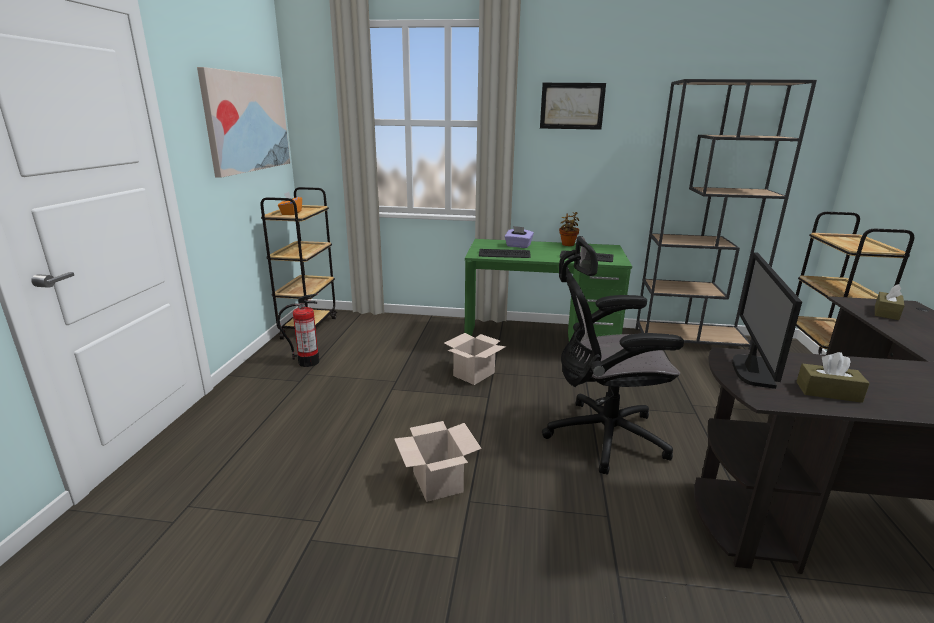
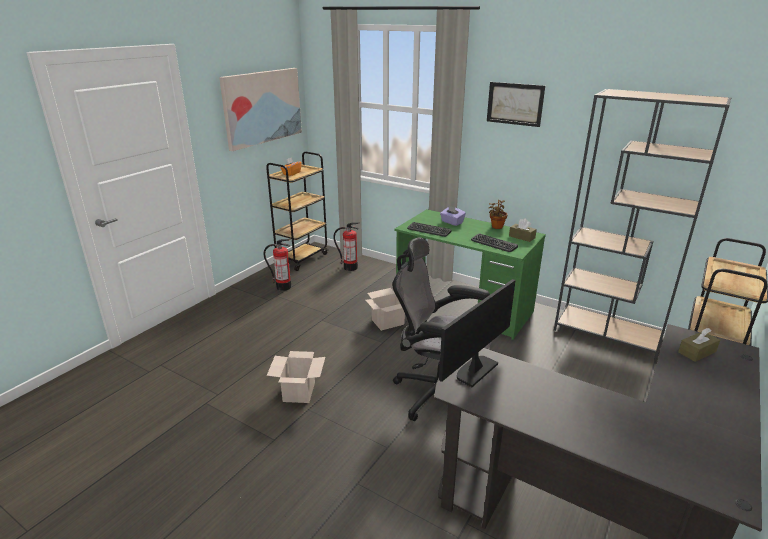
camera: 25 degrees right, 5 degrees up
(377, 327) = (350, 267): none -> fire extinguisher
(828, 392) = (508, 400): brown tissue box -> brown tissue box (522, 237)

